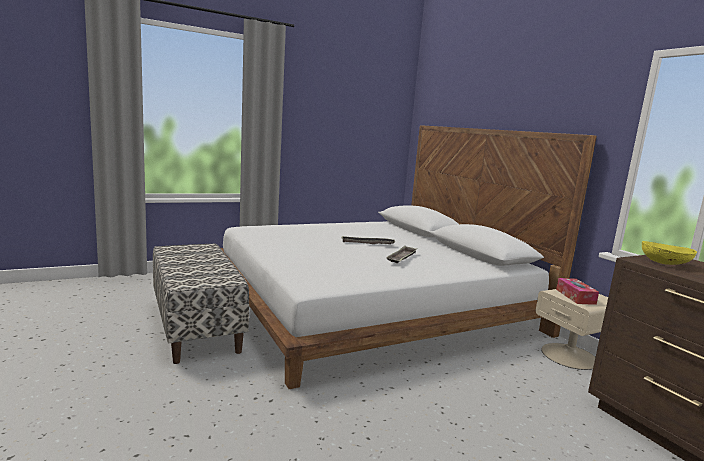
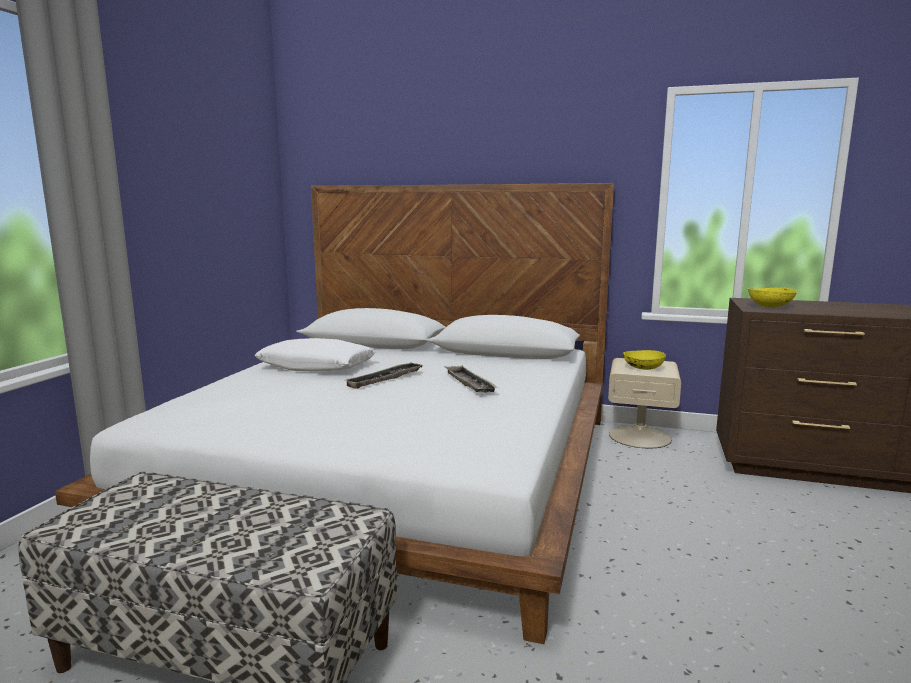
camera: 45 degrees left, 0 degrees up
(355, 230) = (316, 367): none -> white pillow
(575, 296) = (643, 369): tissue box -> yellow bowl

